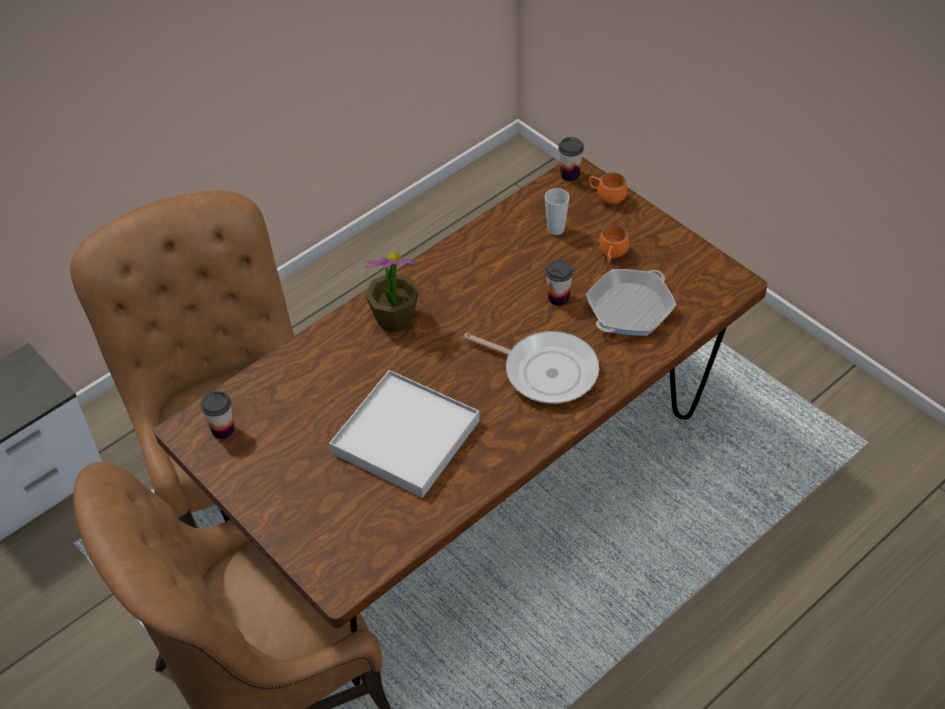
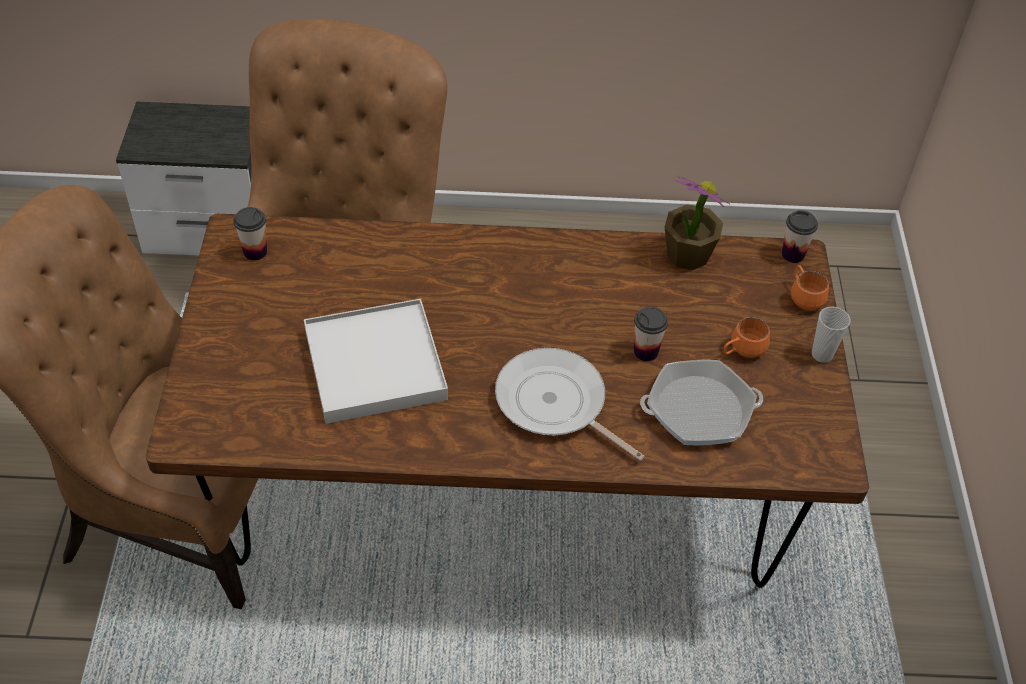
camera: 40 degrees right, 0 degrees up
(394, 318) = (487, 264): potted plant -> potted plant (687, 255)
(546, 371) = (555, 404): frying pan -> frying pan turned 150 degrees clockwise
(556, 229) = (719, 292): cup -> cup (822, 354)

